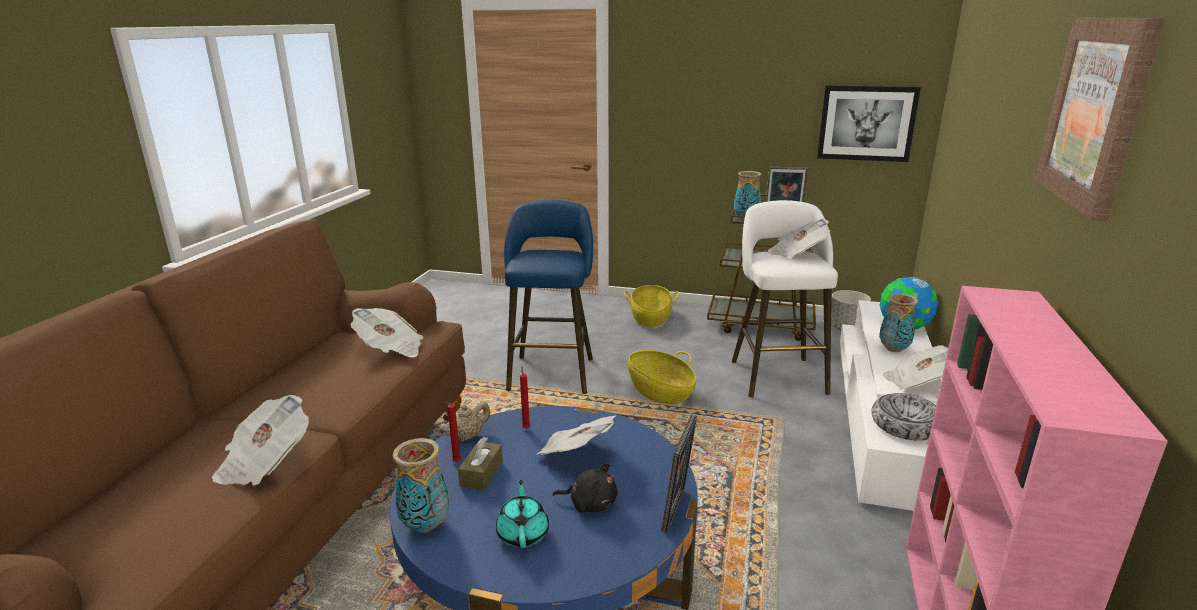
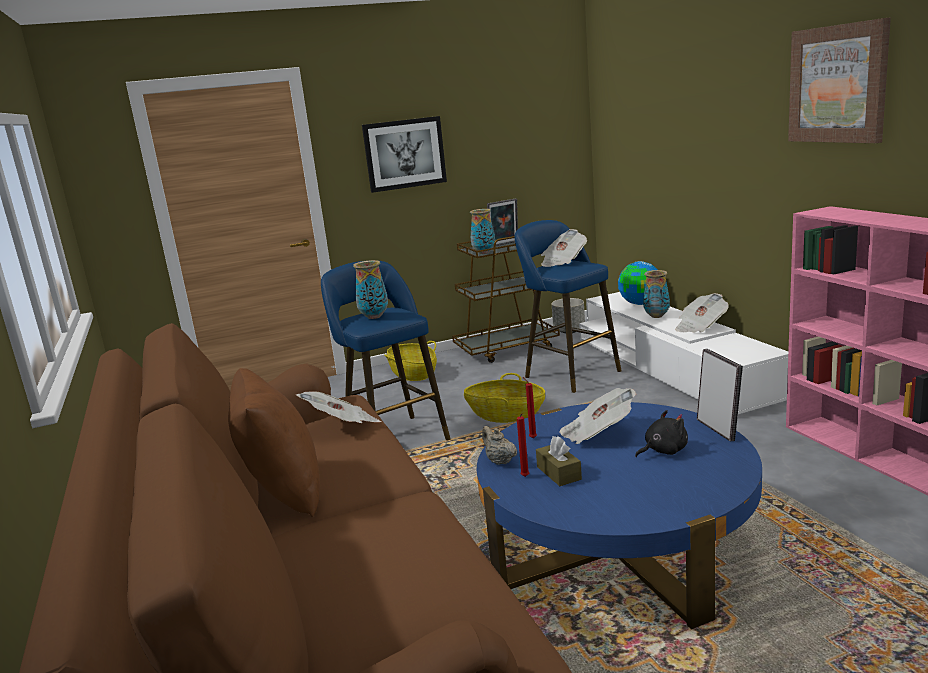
camera: 35 degrees left, 5 degrees down
(265, 462) = (421, 524): newspaper -> none
(272, 385) = (283, 492): none -> brown pillow
(426, 525) = (584, 514): vase -> vase (374, 317)
(468, 436) = (499, 461): beige teapot -> beige teapot turned 45 degrees counterclockwise
(523, 533) = (656, 484): turquoise teapot -> none
(776, 374) = (568, 373): white stool -> blue stool
(866, 123) = (542, 155): picture -> picture (404, 154)
(905, 425) = (730, 350): bowl -> none

